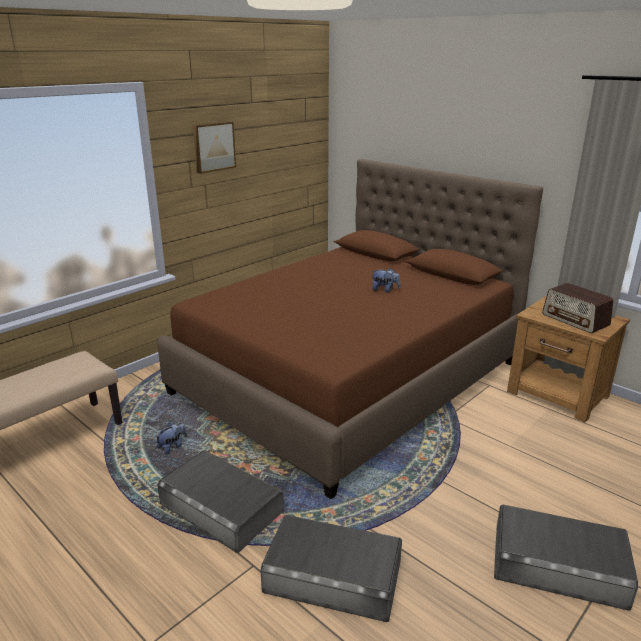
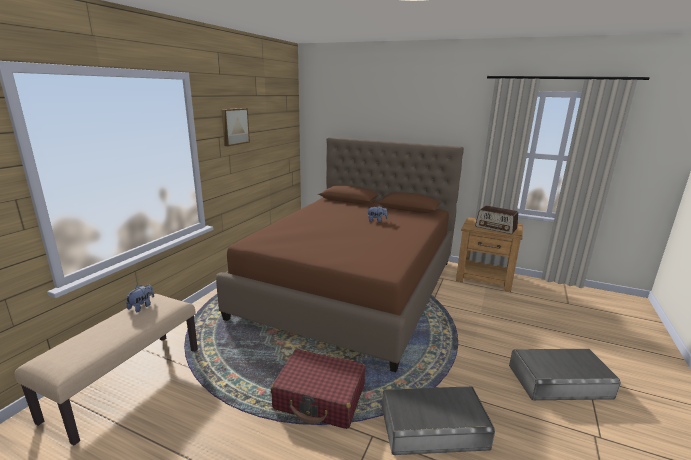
camera: 20 degrees left, 5 degrees down
(172, 447) = (252, 359): plush toy -> plush toy (142, 306)
(221, 507) = (320, 397): grey storage box -> red suitcase

